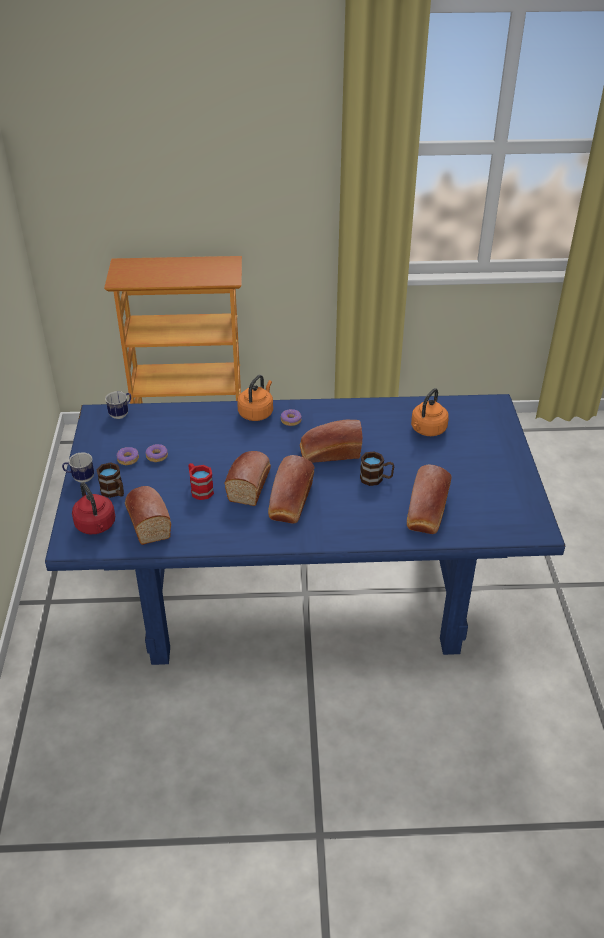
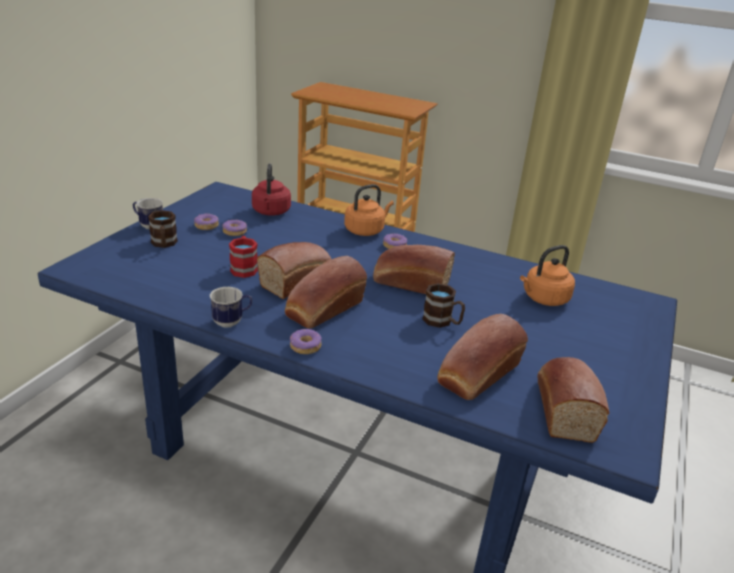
camera: 25 degrees right, 10 degrees down
(96, 526) = (115, 263): red kettle -> red kettle (271, 212)
(121, 414) = (240, 195): mug -> mug (232, 322)
(147, 521) = (165, 275): bread -> bread (564, 408)
(305, 538) = (305, 346): none -> donut

